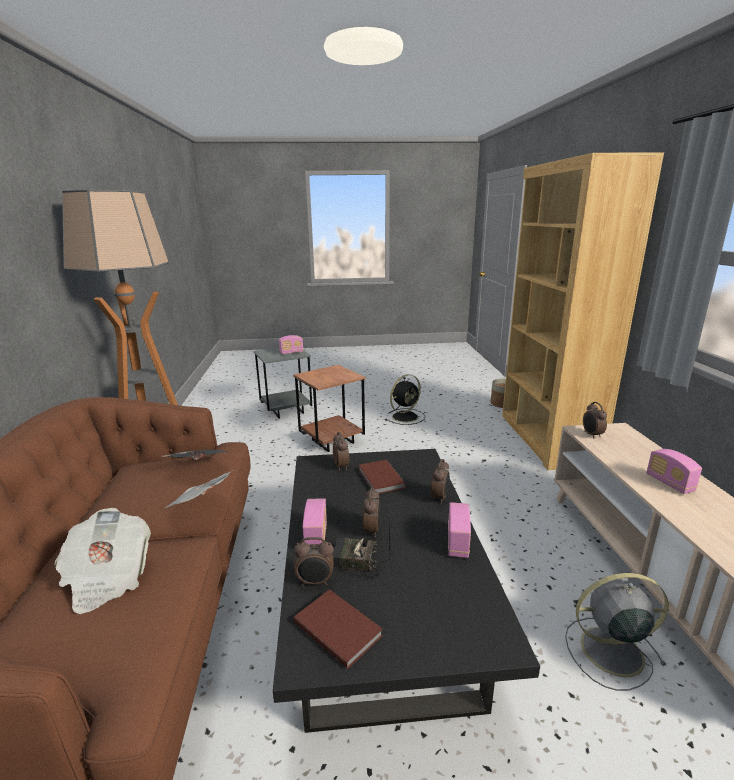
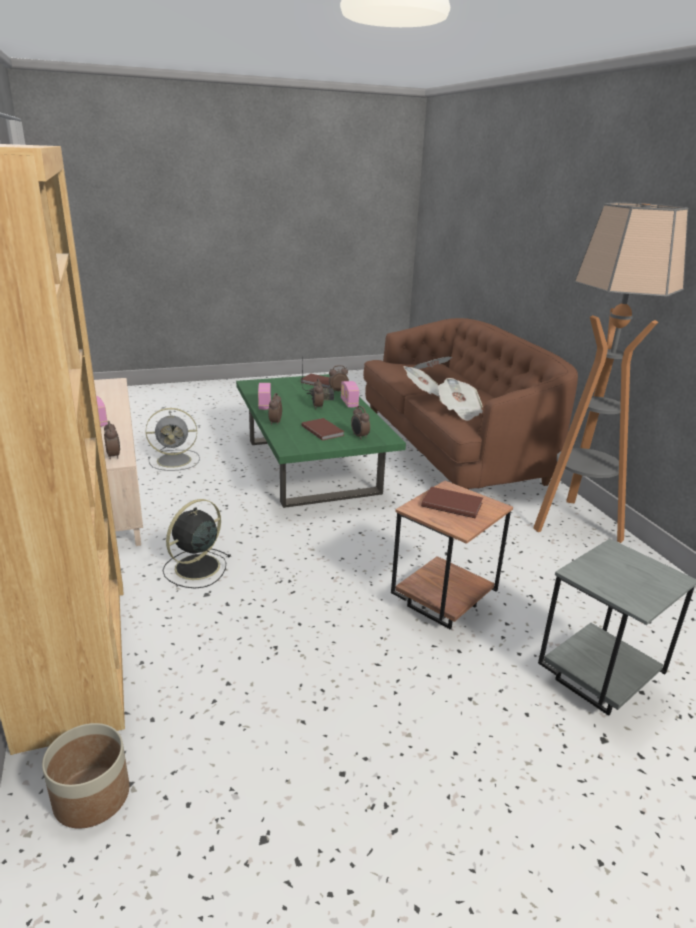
camera: 165 degrees right, 5 degrees up
(291, 352) = (605, 577): radio -> none
(329, 376) = (451, 504): none -> brown book
(379, 605) = (313, 466): black coffee table -> green coffee table
(406, 416) = (342, 696): black fan -> black fan (195, 568)

